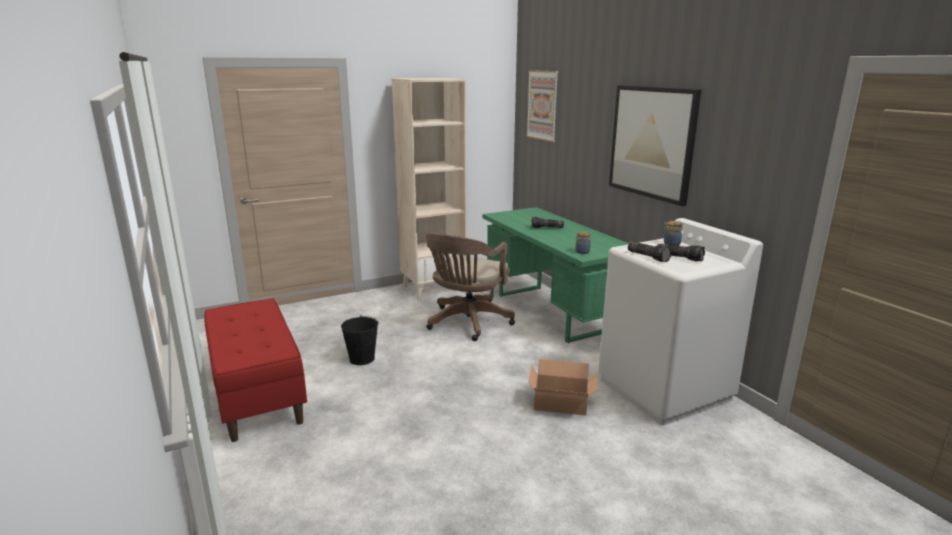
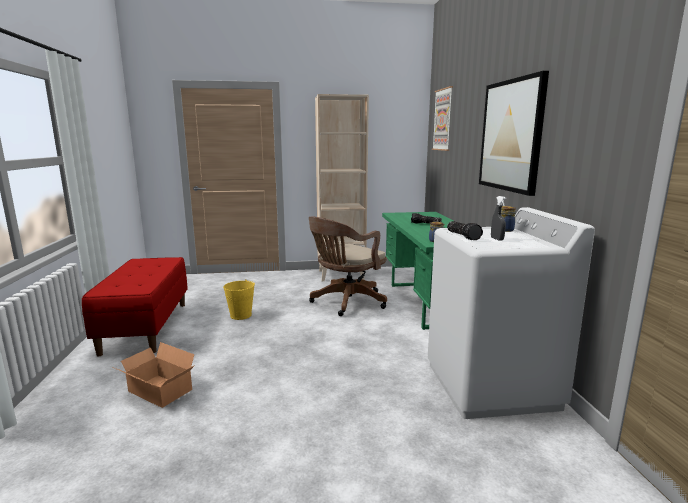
camera: 20 degrees right, 5 degrees down
(361, 359) = (240, 315): black bucket -> yellow bucket
(561, 404) = (374, 379): cardboard box -> cardboard box (159, 392)
(679, 257) = (497, 239): flashlight -> grey spray bottle

